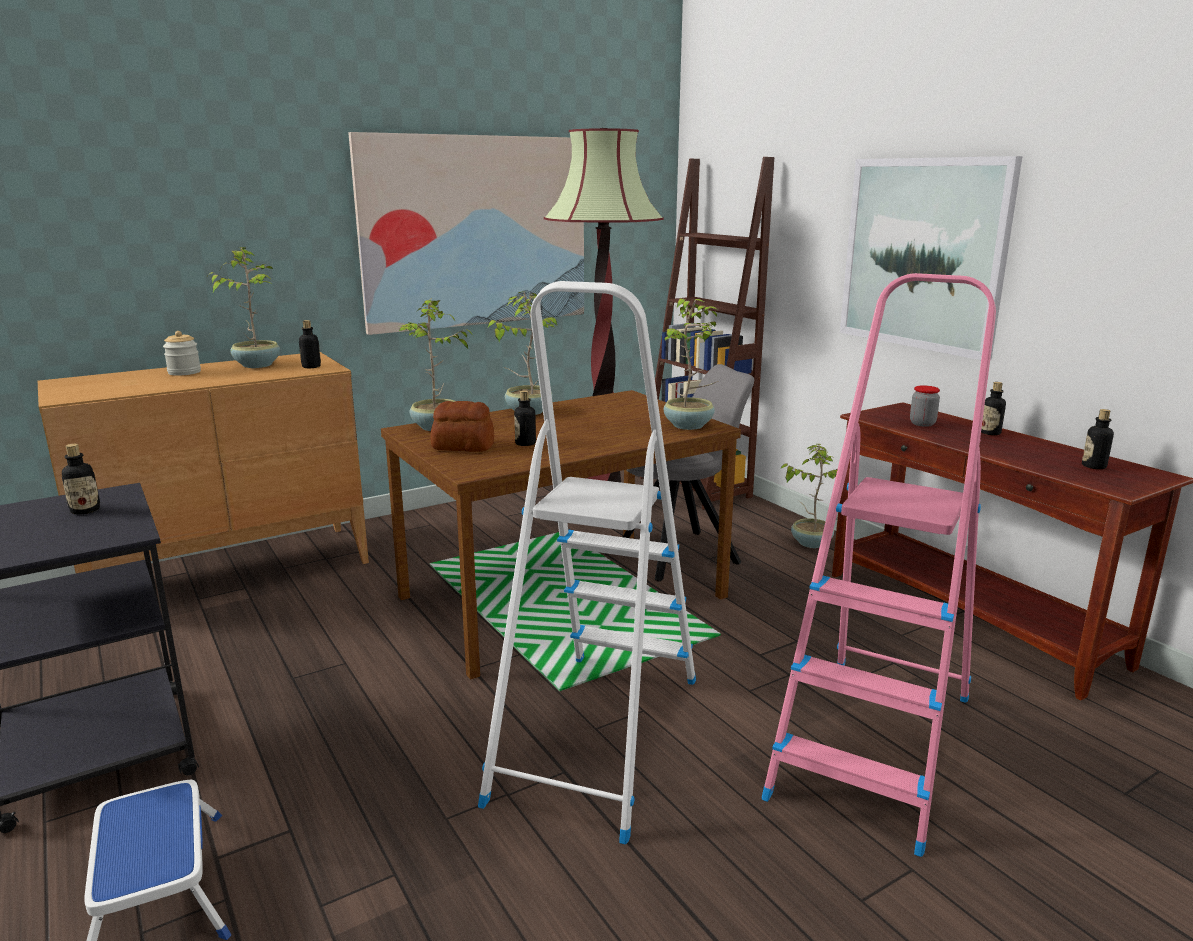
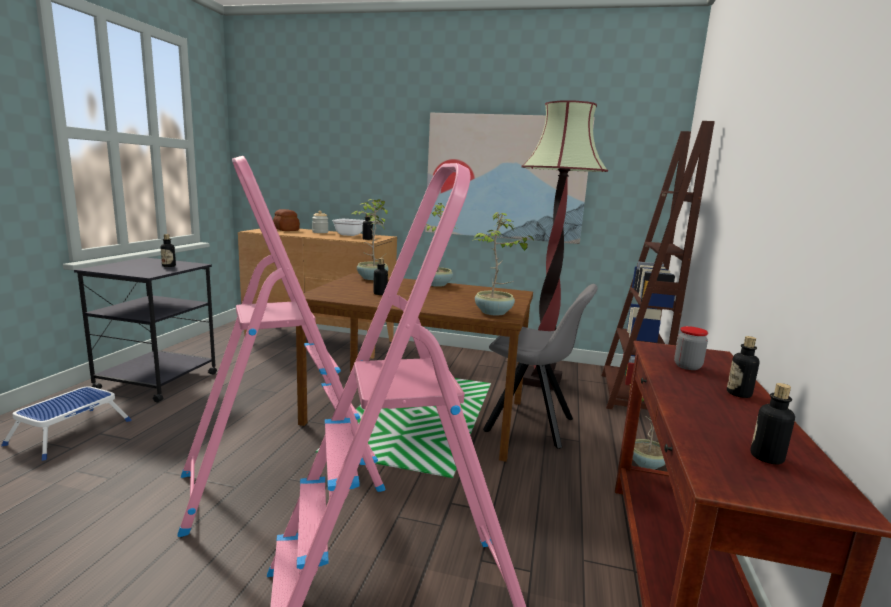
camera: 45 degrees right, 5 degrees down
(257, 365) = (353, 235): potted plant -> frying pan
(463, 446) = (351, 287): bread -> bread (286, 230)
(599, 734) = (284, 482): white step ladder -> pink step ladder
(923, 254) = (765, 200): picture -> none

